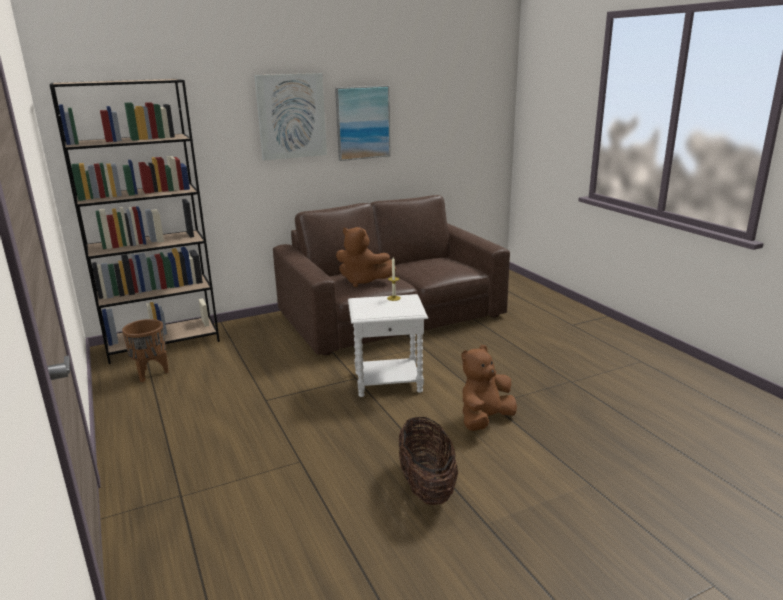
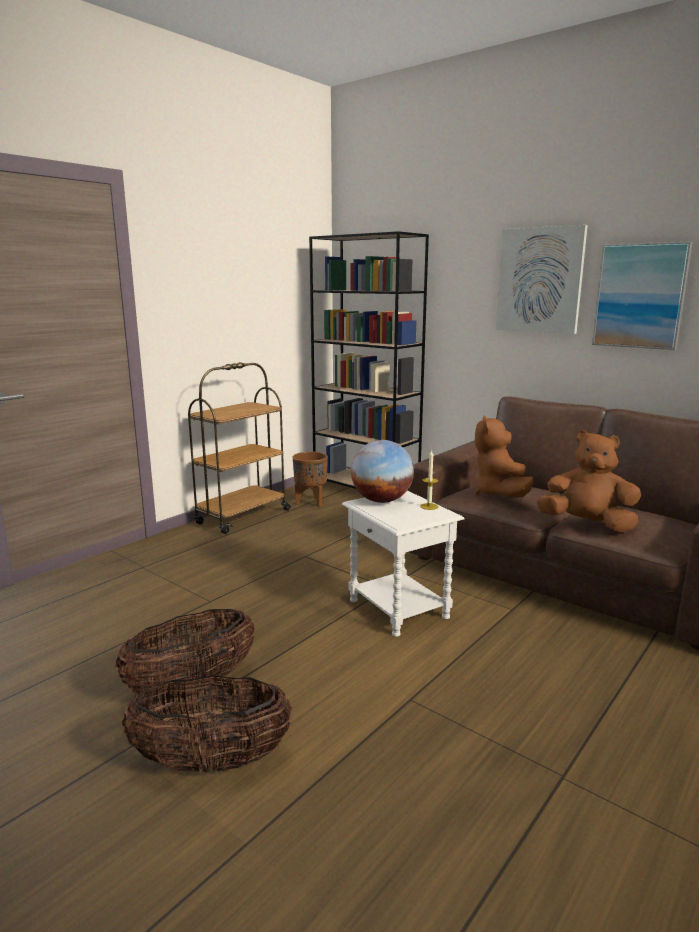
camera: 65 degrees right, 5 degrees down
(131, 417) = (242, 517): none -> brown cart
(366, 308) = (381, 500): none -> globe
(485, 420) = (362, 701): brown plush toy -> brown plush toy (587, 524)
(517, 487) = (212, 761): none -> basket

